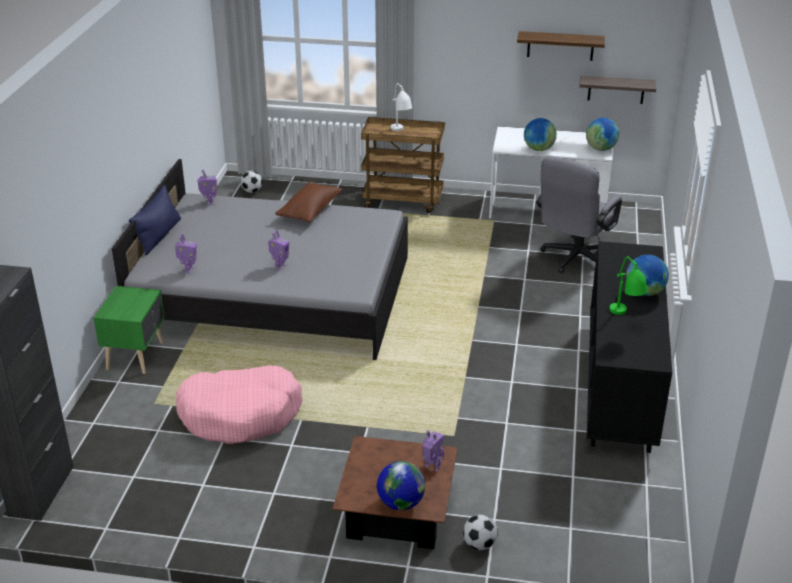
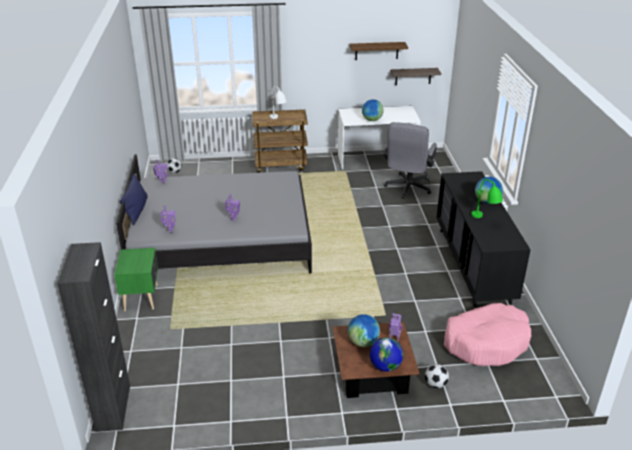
camera: 15 degrees left, 0 degrees up
(241, 414) = (236, 326): pink dog bed -> pink dog bed (486, 342)
(309, 211) = (235, 179): brown pillow -> none
(601, 149) = (410, 115): globe -> globe (363, 342)

